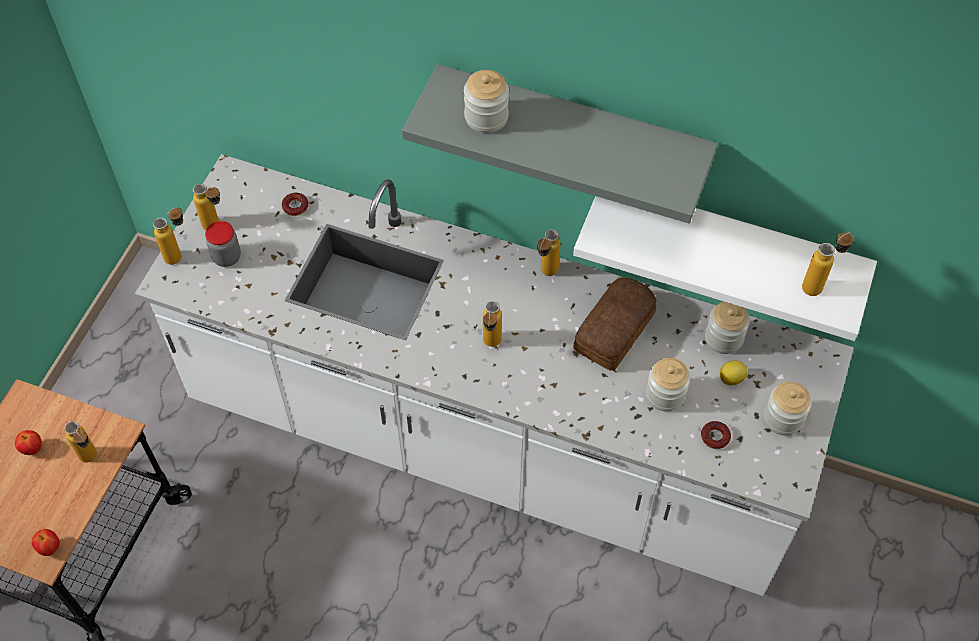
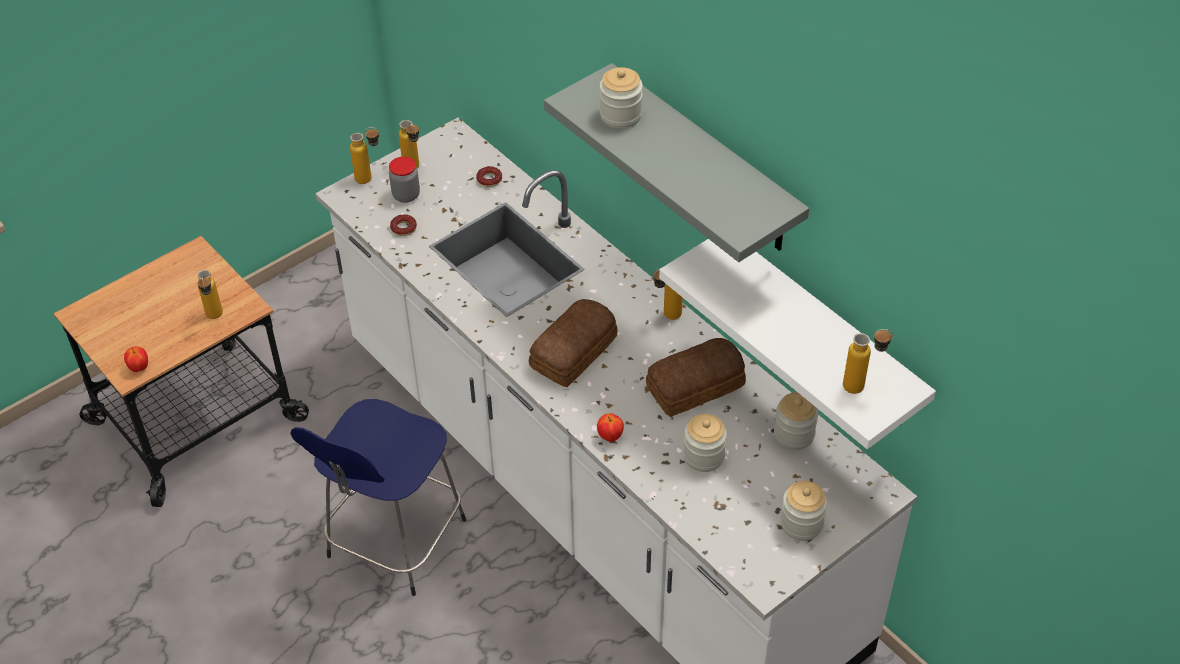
camera: 30 degrees right, 10 degrees down
(32, 449) = (177, 291): apple -> apple (610, 437)
(347, 574) = (394, 542): none -> blue stool
(491, 346) = (576, 352): bottle -> bread
(715, 437) = (724, 510): donut -> donut (403, 228)
(732, 378) = (777, 470): lemon -> none

